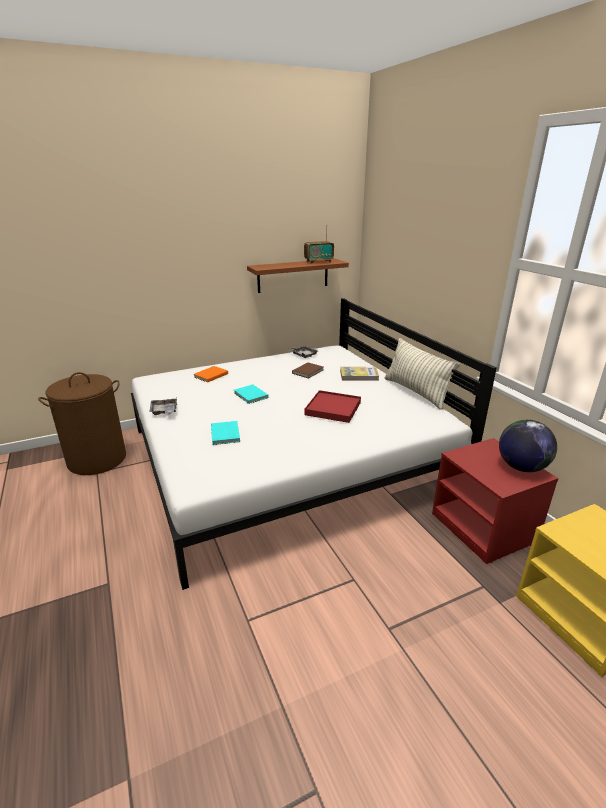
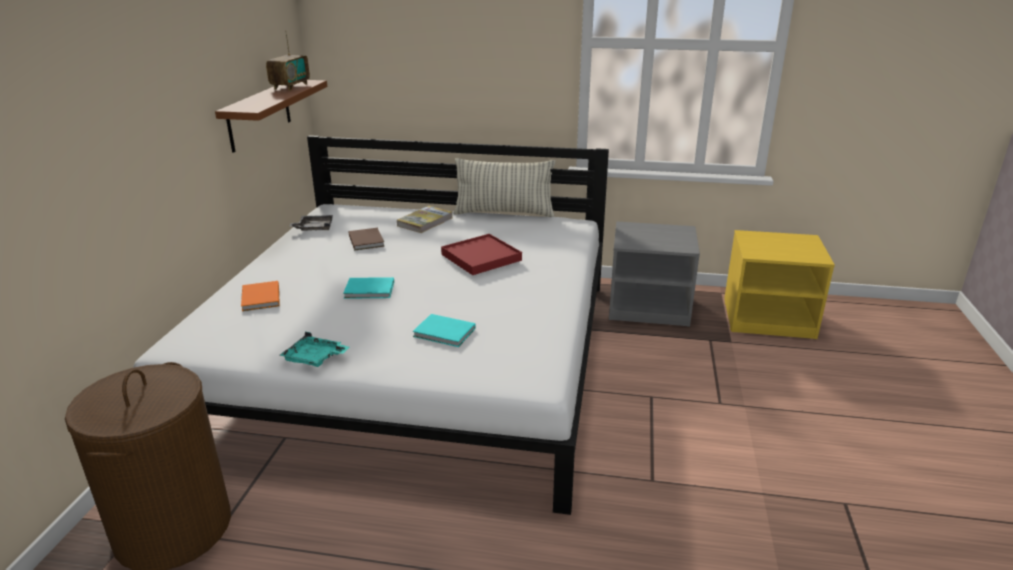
camera: 55 degrees left, 0 degrees up
(164, 411) = (315, 358): grey tray -> turquoise tray
(484, 528) = (649, 307): red nightstand -> grey nightstand
(521, 467) = (669, 230): globe -> none

